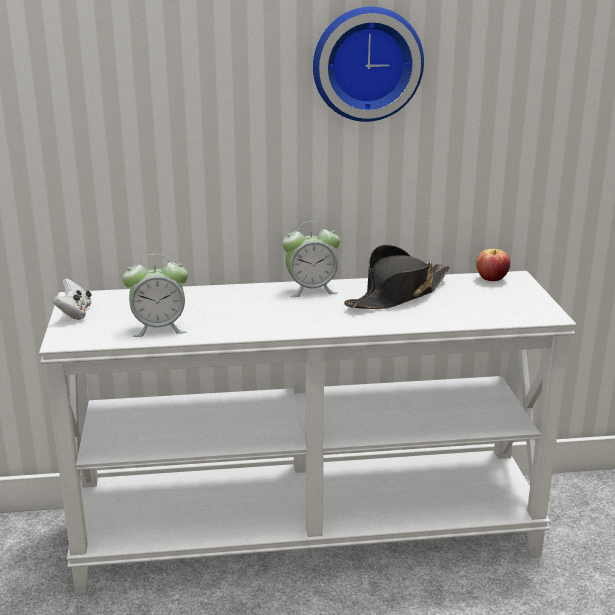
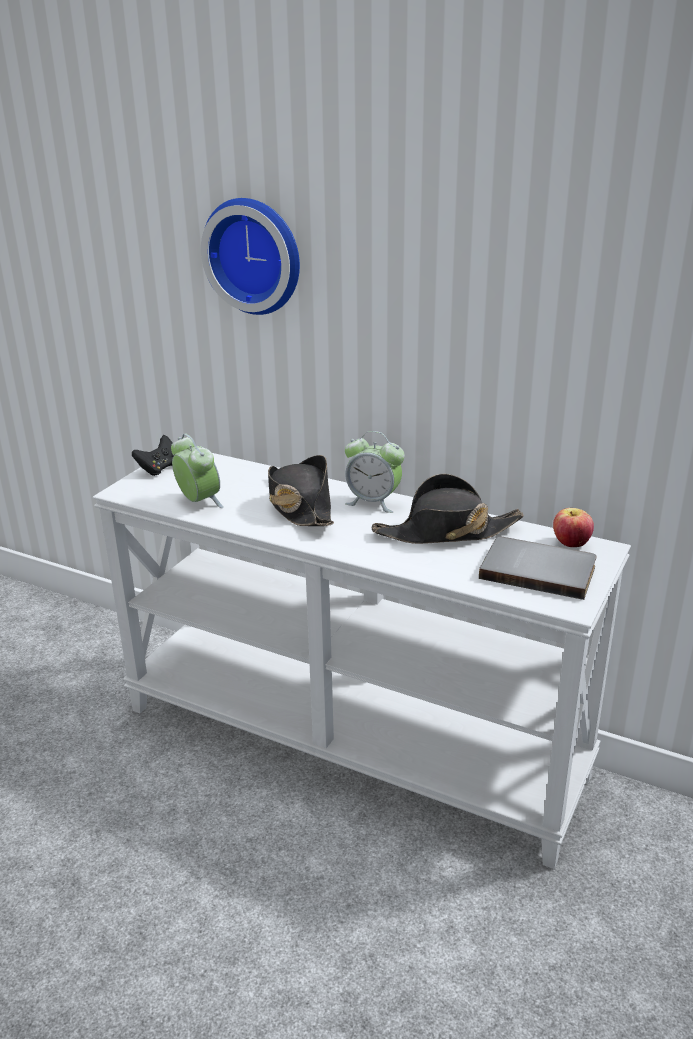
camera: 35 degrees right, 5 degrees up
(74, 313) = (159, 468): white game controller -> black game controller
(159, 328) = (199, 502): alarm clock -> alarm clock turned 150 degrees counterclockwise
(254, 307) = (299, 505): none -> black hat
(366, 63) = (455, 270): wall clock -> wall clock (255, 255)
(496, 300) = (538, 570): none -> grey book

